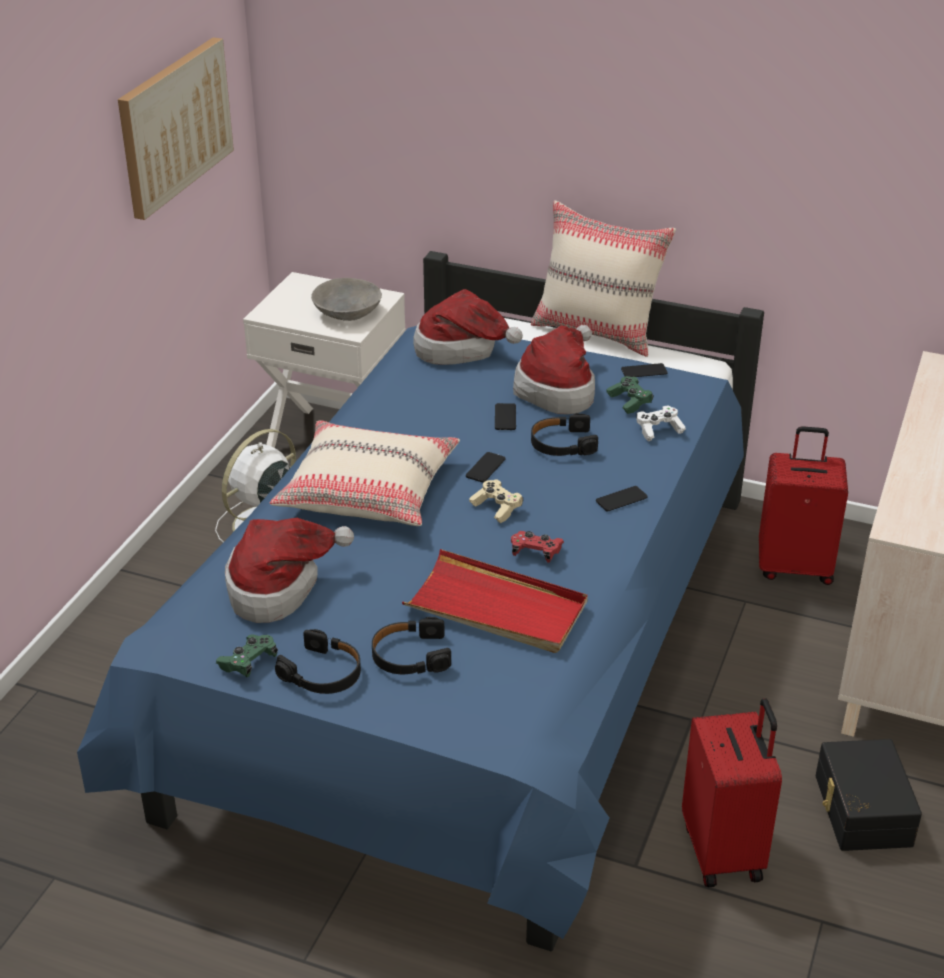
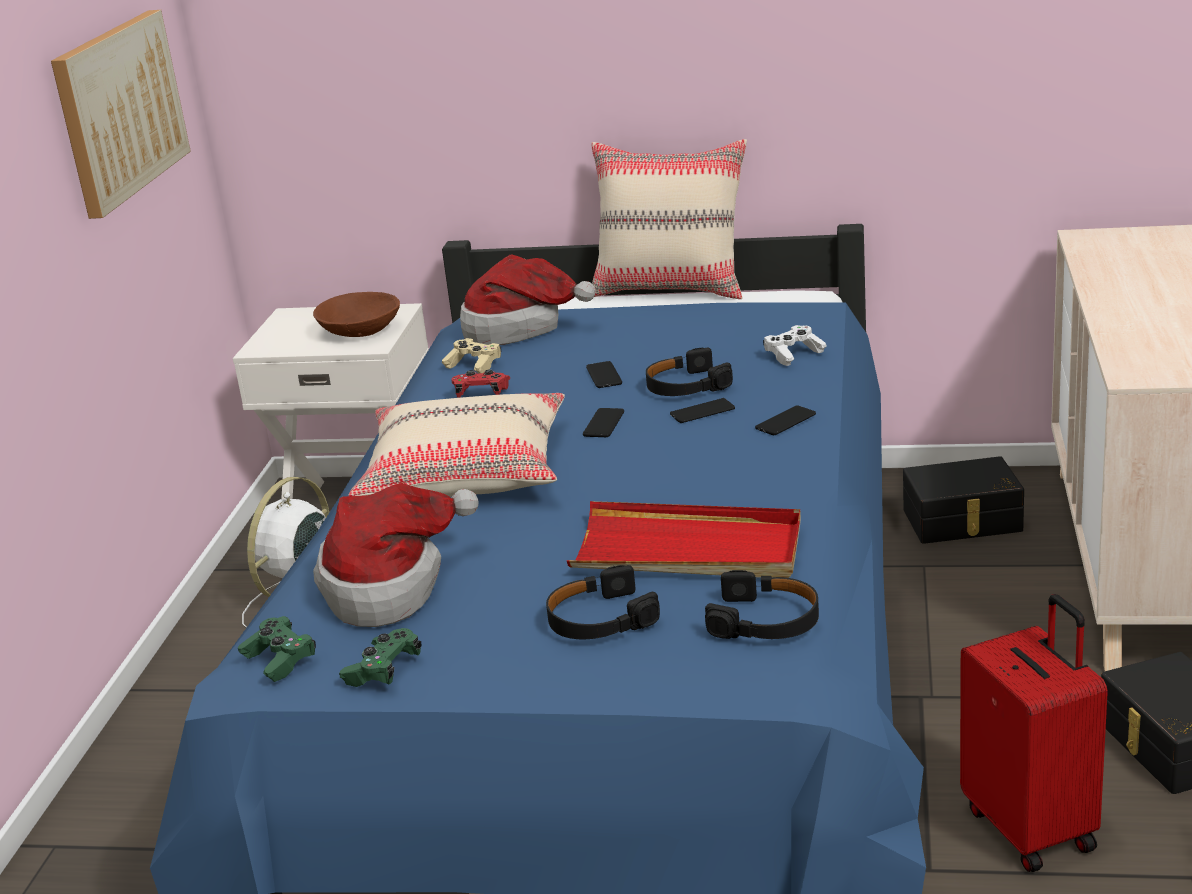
camera: 10 degrees left, 10 degrees down
(323, 673) = (491, 661): black headphones -> black headphones (765, 621)
(346, 312) = (359, 330): grey bowl -> brown bowl
(496, 508) = (637, 457): beige game controller -> beige game controller (474, 365)
(536, 552) = (708, 488): red game controller -> red game controller (482, 393)
(558, 389) = (654, 341): hat -> none
(629, 401) = (745, 336): green game controller -> green game controller (280, 660)
(644, 371) = (747, 308): phone -> phone (702, 412)
(794, 566) = (963, 521): red suitcase -> black storage box

